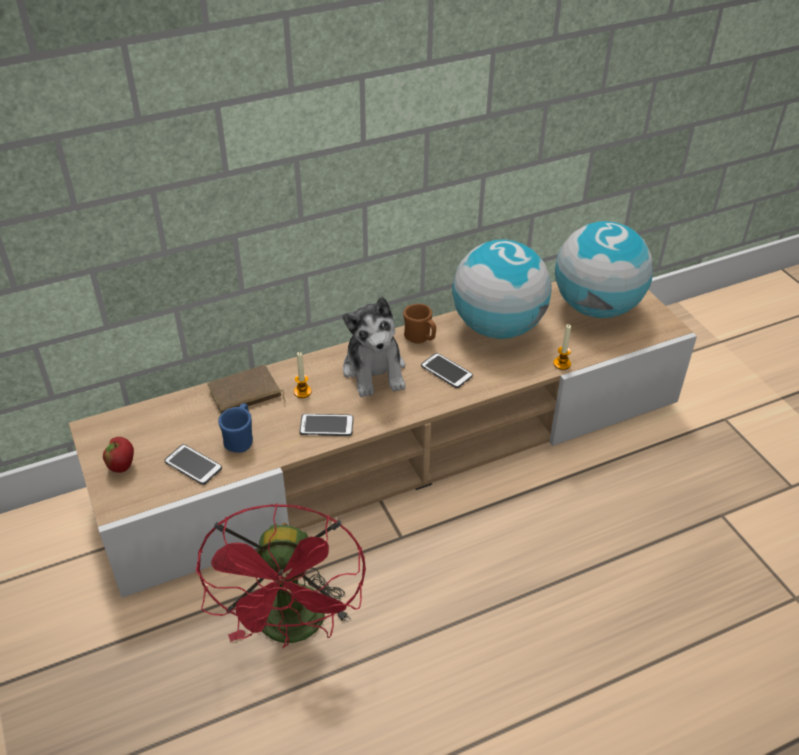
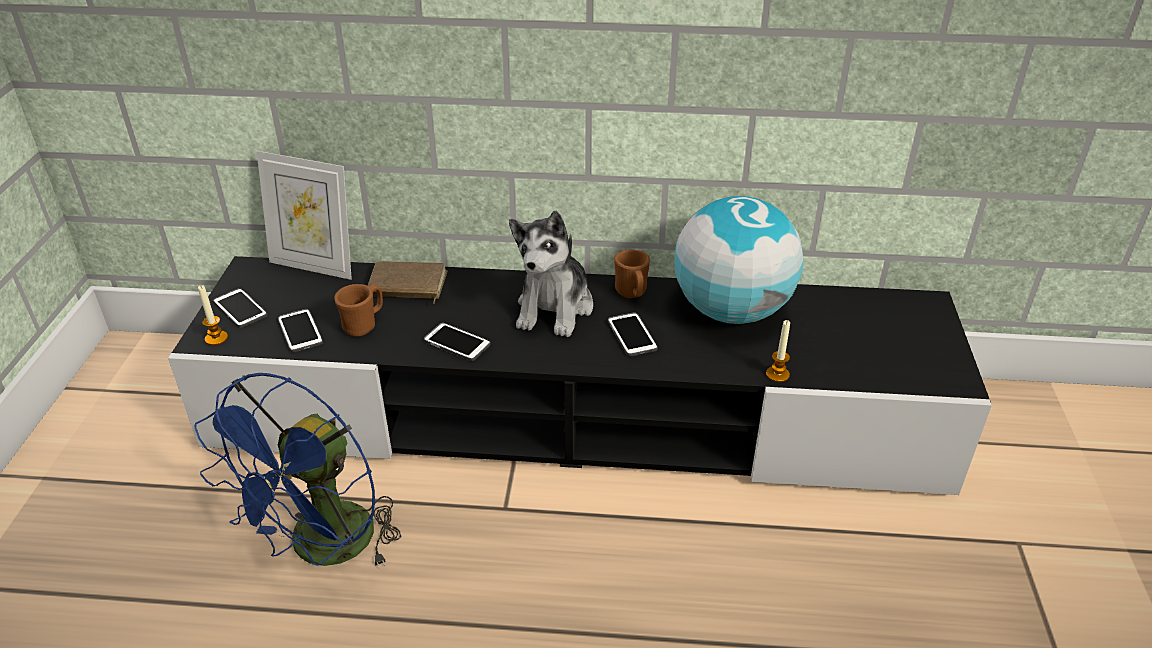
camera: 30 degrees right, 5 degrees down
(122, 466) = (240, 309): apple -> phone
(150, 405) = (315, 265): none -> picture frame
(240, 439) = (364, 325): blue mug -> brown mug
(293, 629) = (323, 550): red fan -> blue fan
(302, 392) = (463, 303): candle -> candle (216, 338)
(400, 447) = (577, 416): beige tv stand -> black tv stand
(596, 307) = (875, 329): globe -> none

